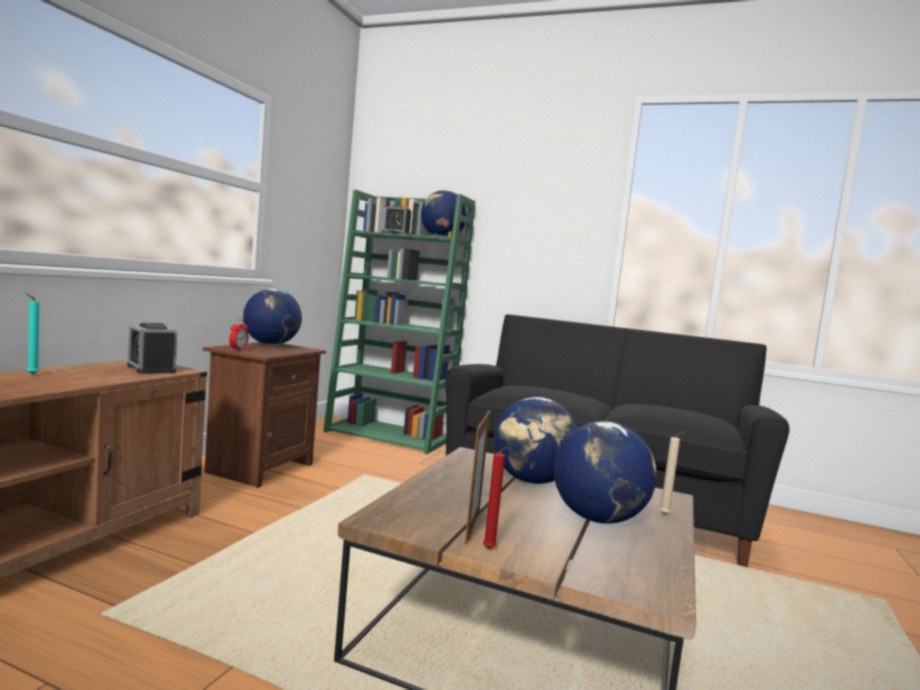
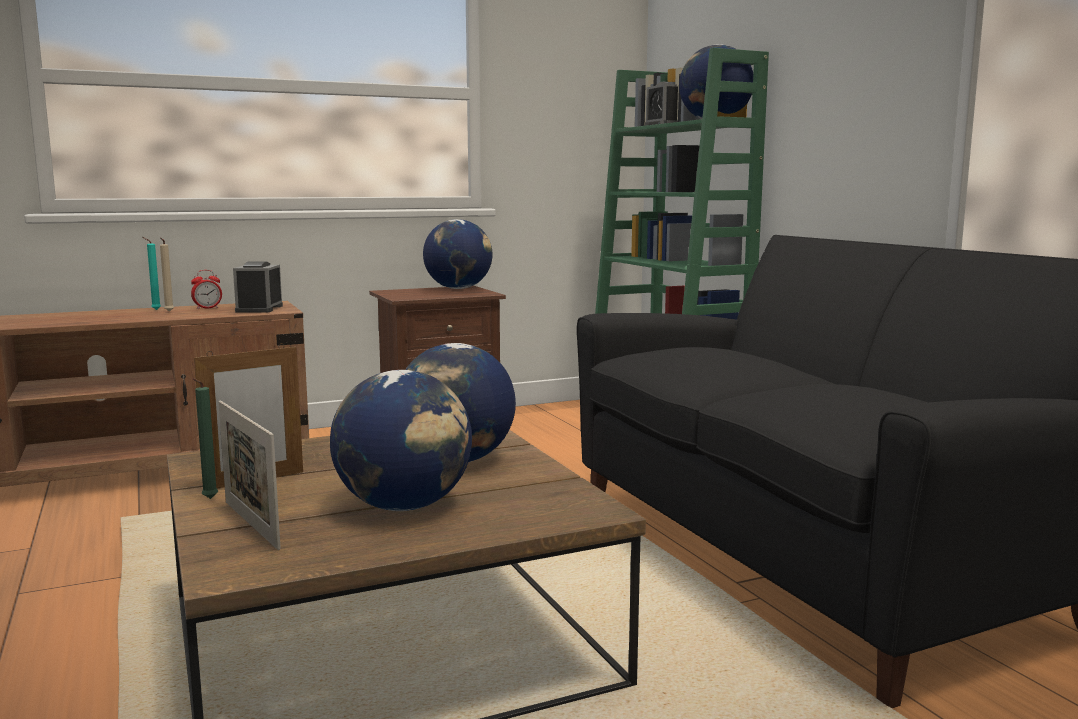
camera: 45 degrees right, 5 degrees up
(238, 350) = (394, 293): alarm clock -> alarm clock (207, 308)
(490, 550) = (208, 499): red candle -> green candle
(569, 559) = (251, 524): none -> picture frame
(666, 515) = (507, 525): beige candle -> beige candle (168, 311)

